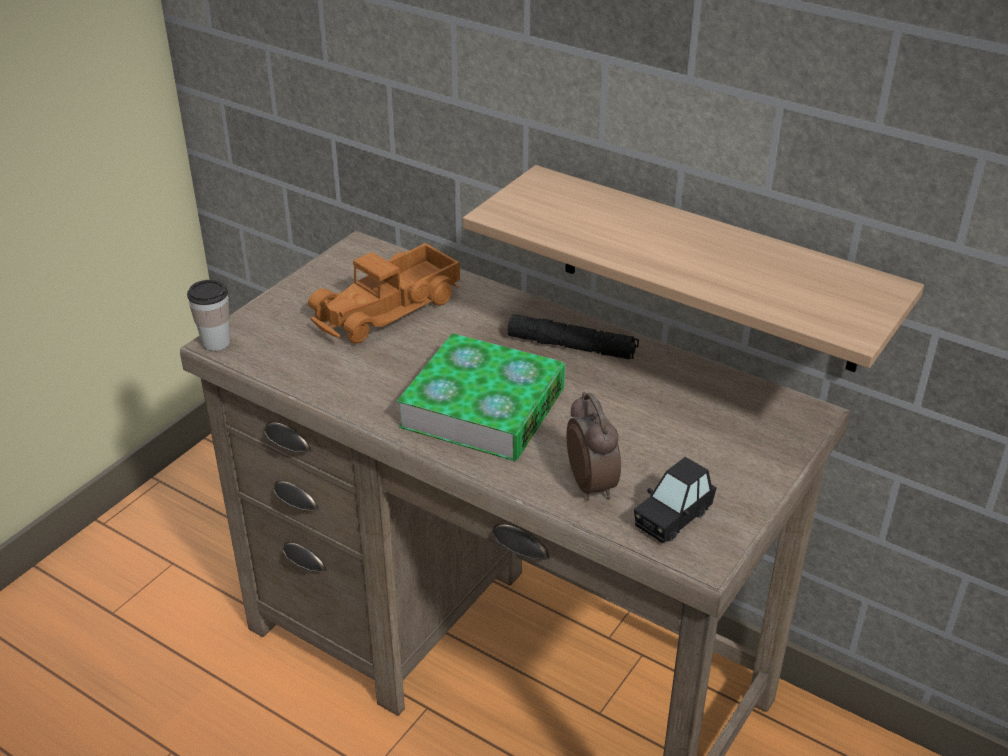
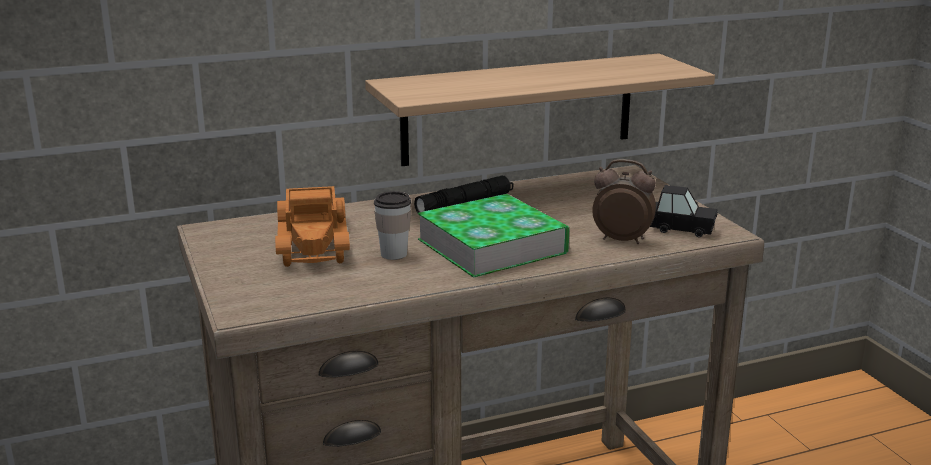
camera: 55 degrees left, 15 degrees down
(216, 343) = (238, 314): cup -> cup (394, 254)
(673, 518) = (682, 229): black toy car -> black toy car turned 60 degrees counterclockwise

